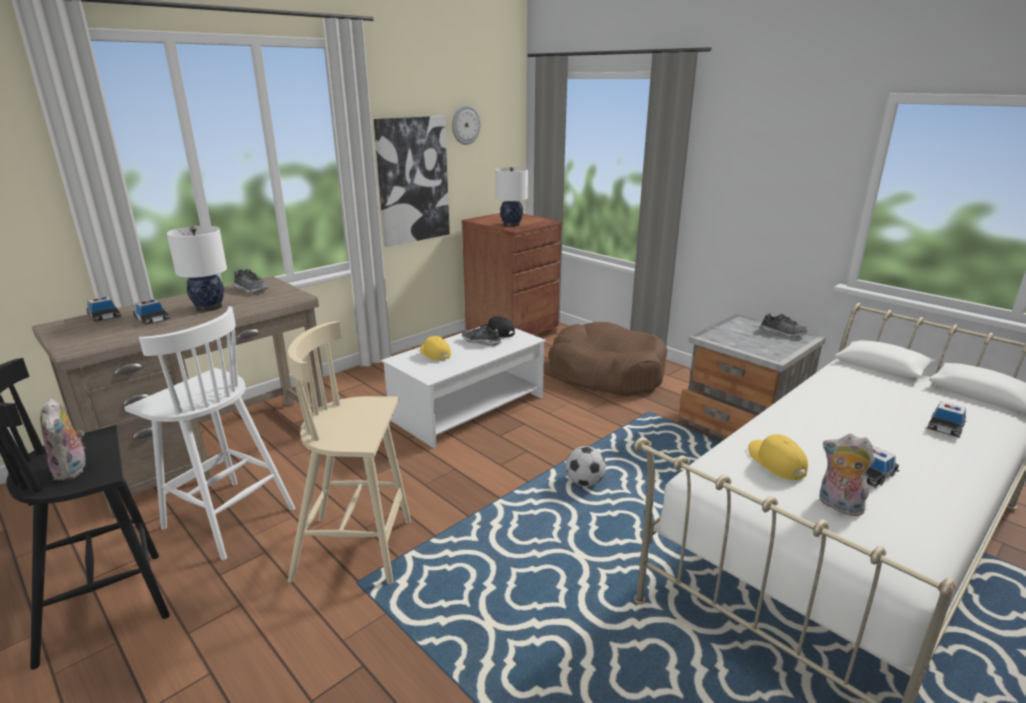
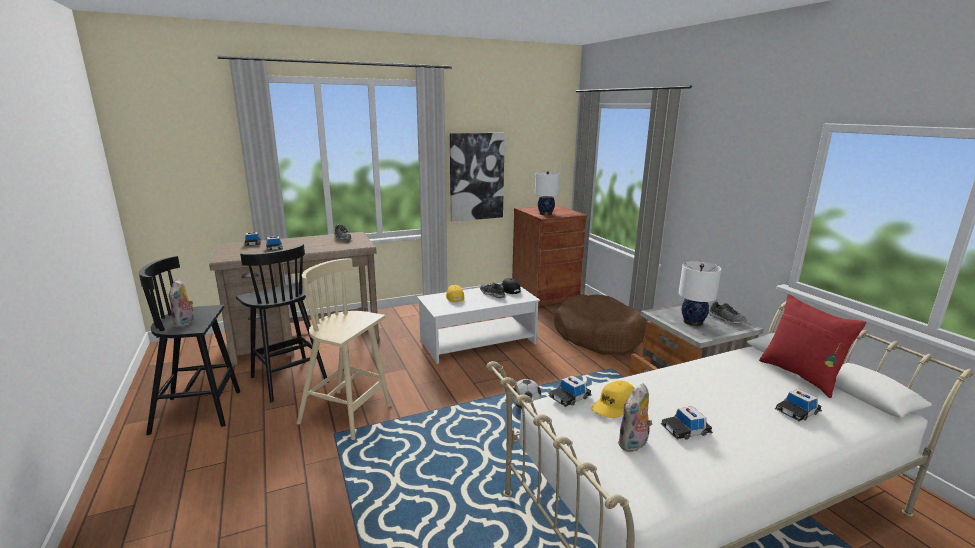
camera: 20 degrees right, 5 degrees down
(209, 307) = (309, 245): white table lamp -> white table lamp (692, 322)
(226, 516) = (288, 378): white stool -> black stool
(465, 124) = (522, 139): wall clock -> none
(720, 462) = (570, 397): none -> toy car
(775, 462) = (614, 405): yellow cap -> yellow cap turned 135 degrees counterclockwise
(838, 506) = (633, 445): plush toy -> plush toy turned 105 degrees counterclockwise
(911, 386) = (799, 376): none -> red pillow

